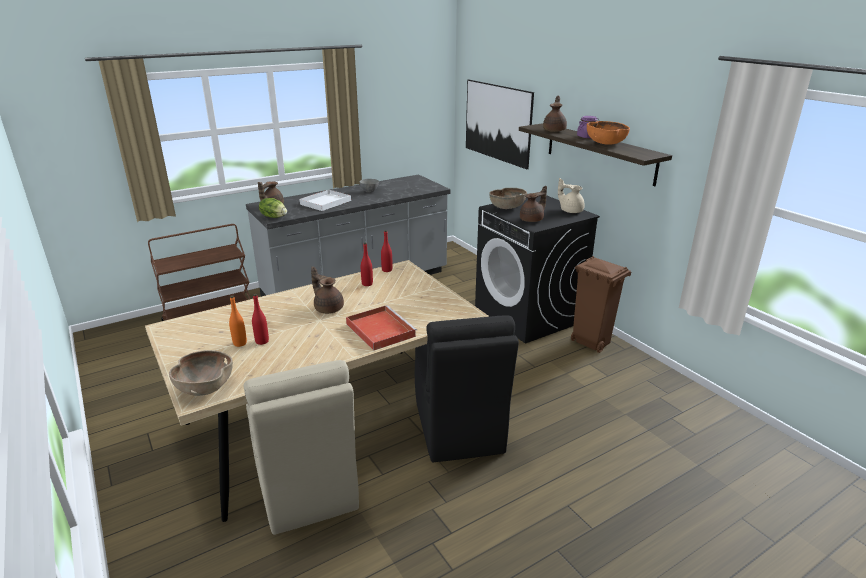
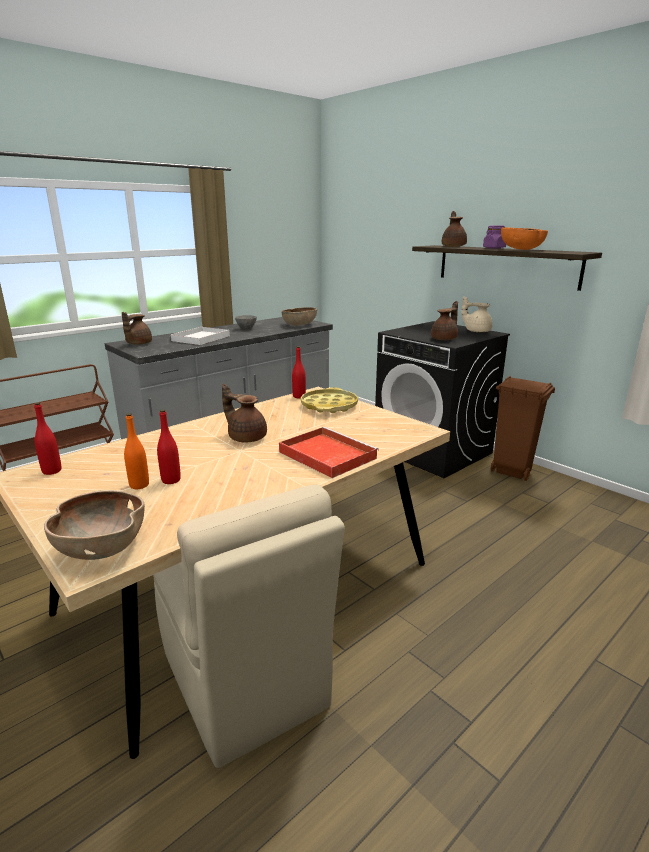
camera: 10 degrees left, 5 degrees down
(274, 217) = (144, 351): lettuce -> none
(367, 284) = (282, 410): red bottle -> red bottle (52, 471)
(406, 282) = (329, 406): none -> yellow tray
(458, 428) = (415, 579): black chair -> none
(497, 122) = (375, 255): picture -> none
(507, 208) = (409, 331): brown bowl -> brown bowl (299, 325)

